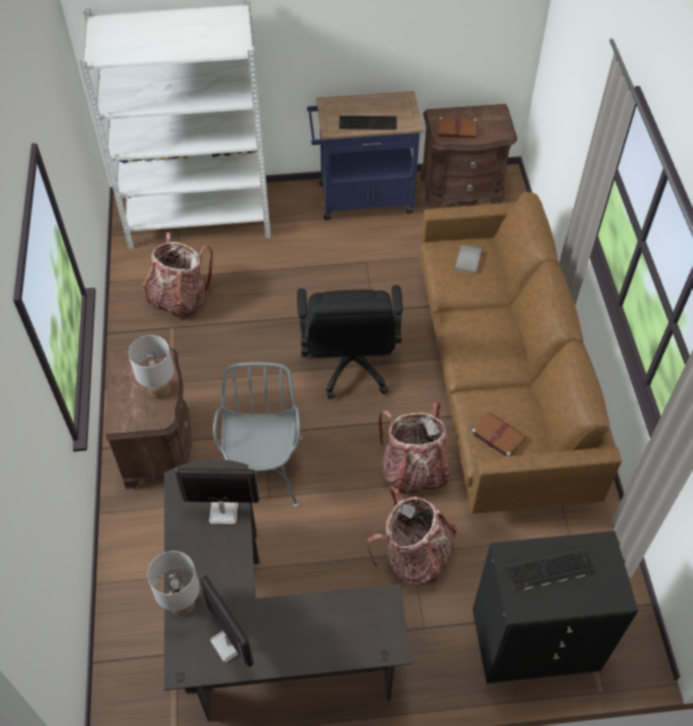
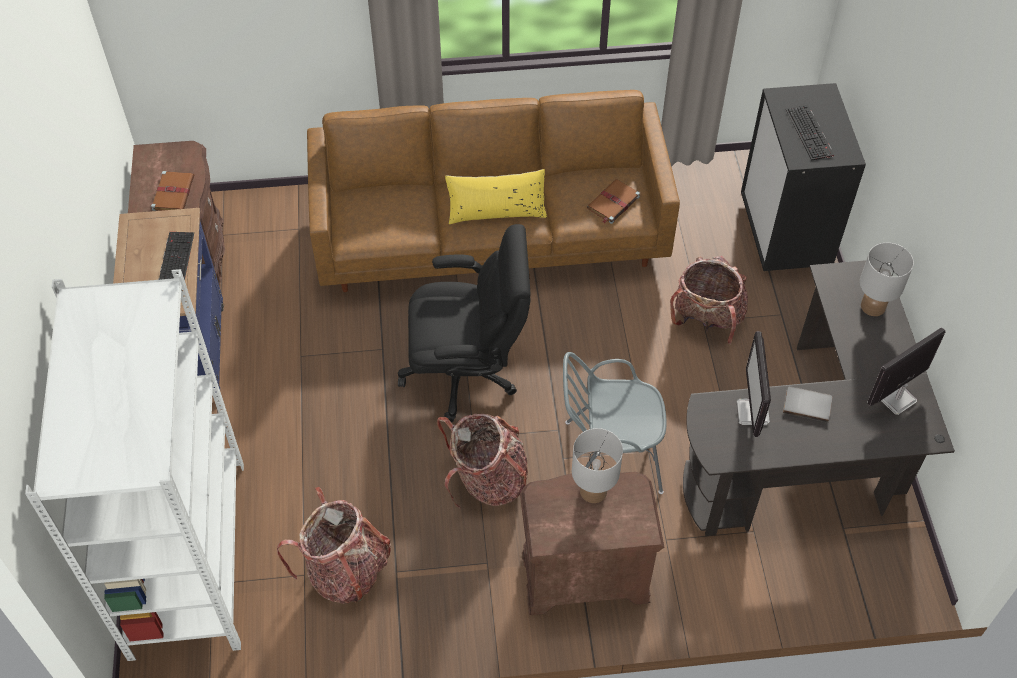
camera: 90 degrees left, 0 degrees up
(182, 604) = (864, 442): grey table lamp -> grey table lamp (873, 307)
(414, 470) = (606, 316): backpack -> backpack (487, 480)
(469, 261) = (373, 211): grey book -> grey book (807, 404)
(478, 345) = (496, 211): none -> yellow pillow

